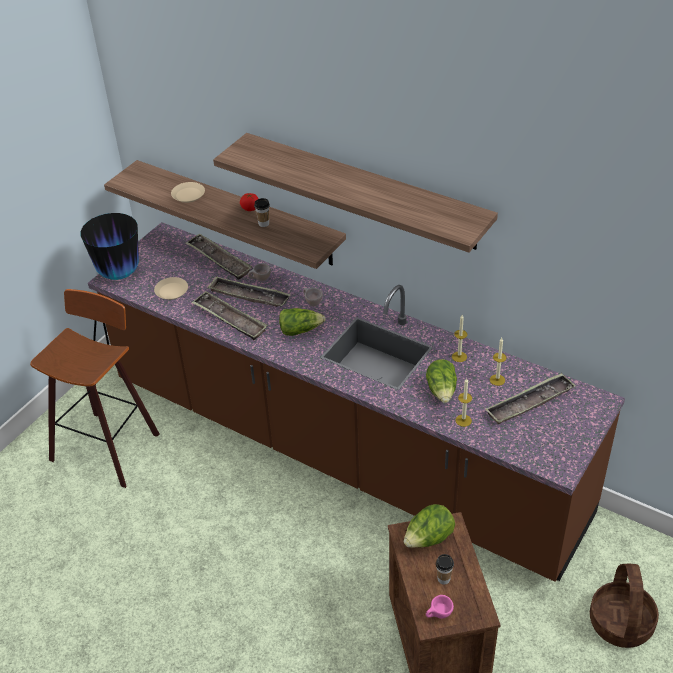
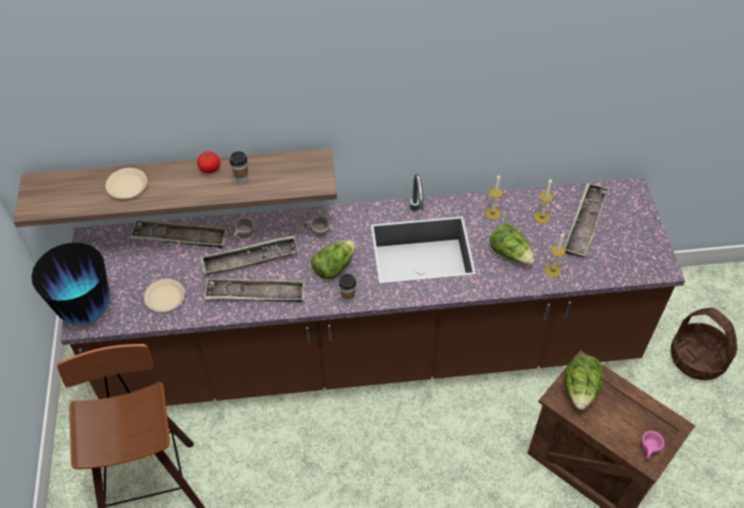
camera: 40 degrees left, 10 degrees up
(365, 191) = (356, 96): shelf -> none
(443, 579) = (622, 416): cup -> cup (348, 298)

